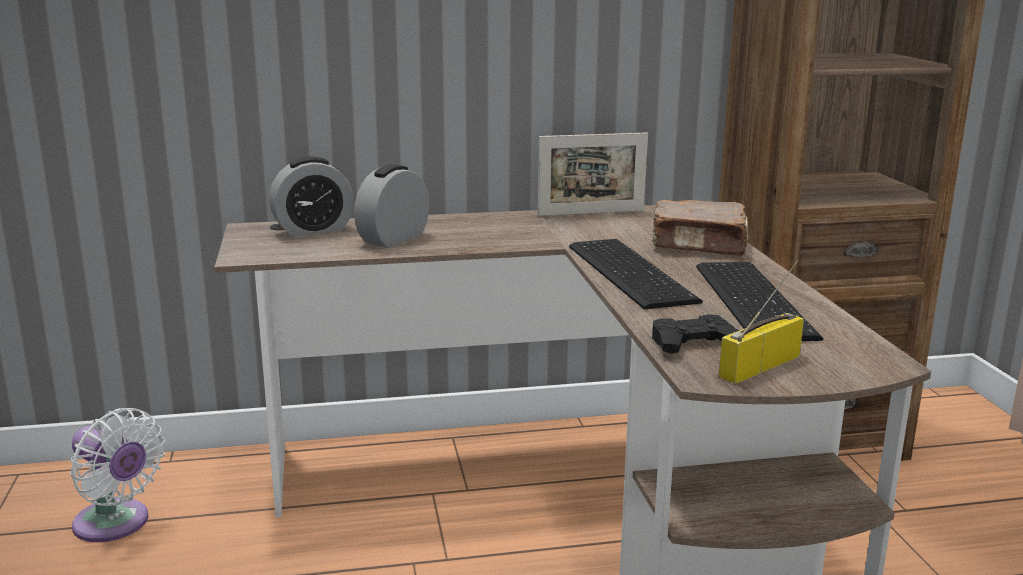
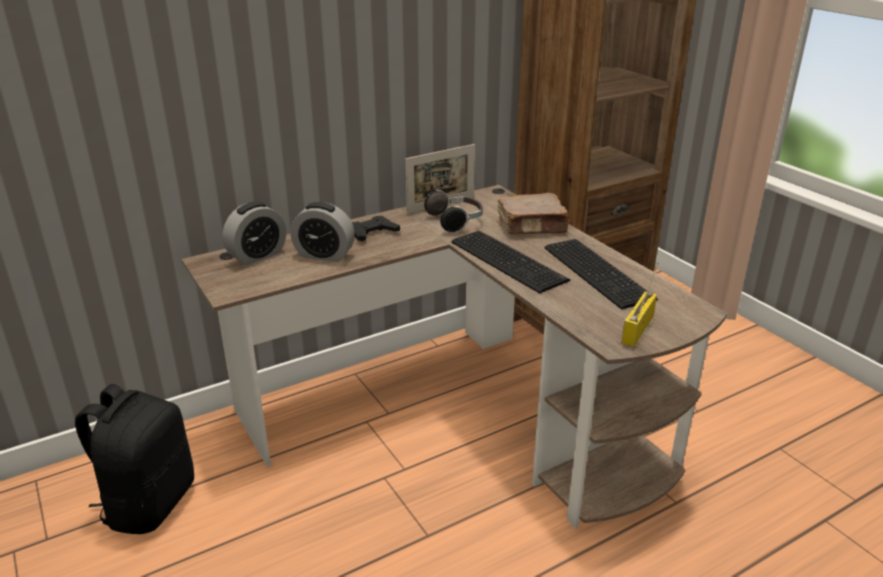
camera: 20 degrees left, 10 degrees up
(116, 524) = (149, 503): white fan -> black backpack
(393, 239) = (324, 255): alarm clock -> alarm clock turned 90 degrees counterclockwise
(596, 229) = (456, 222): none -> headphones
(695, 344) = (590, 318): black game controller -> black game controller (373, 233)

